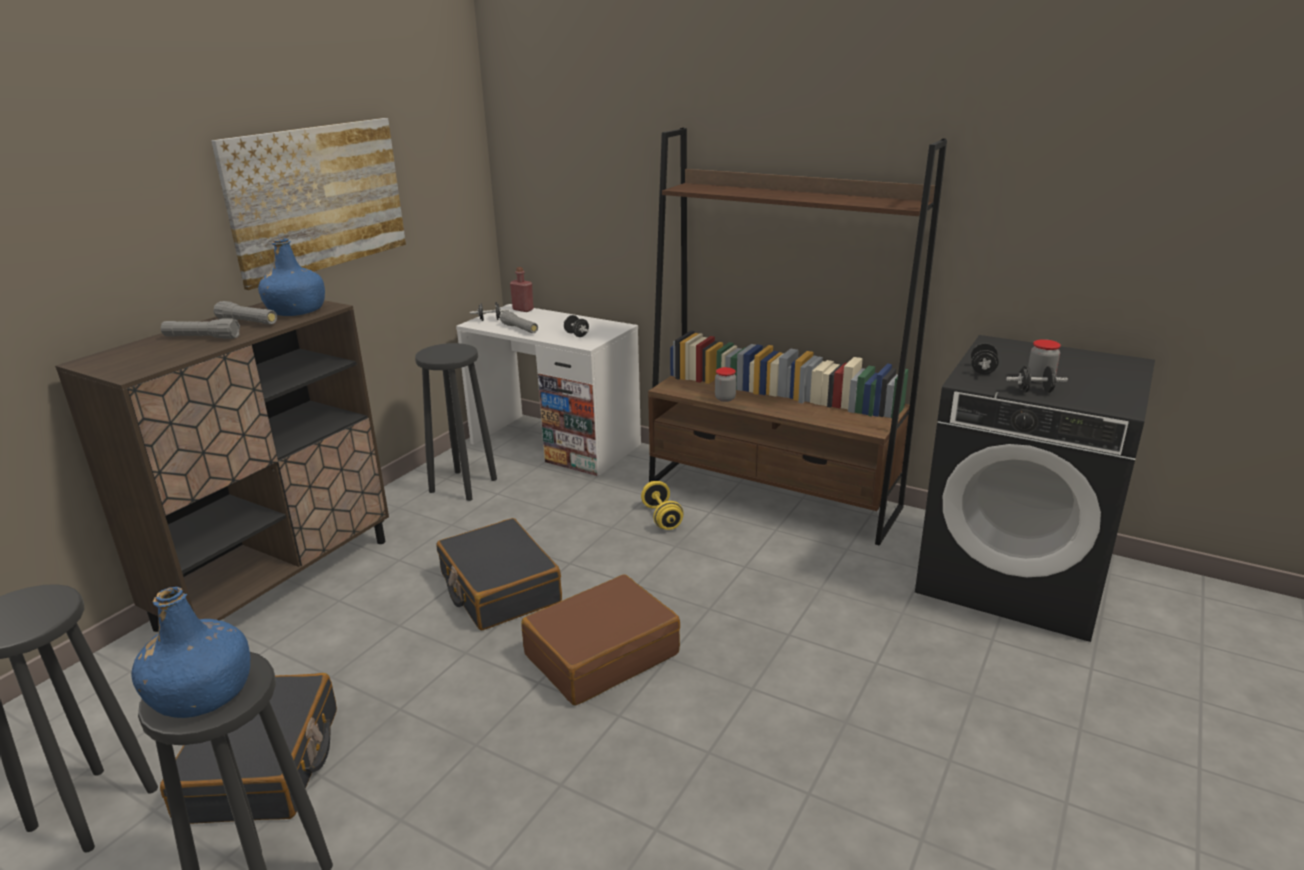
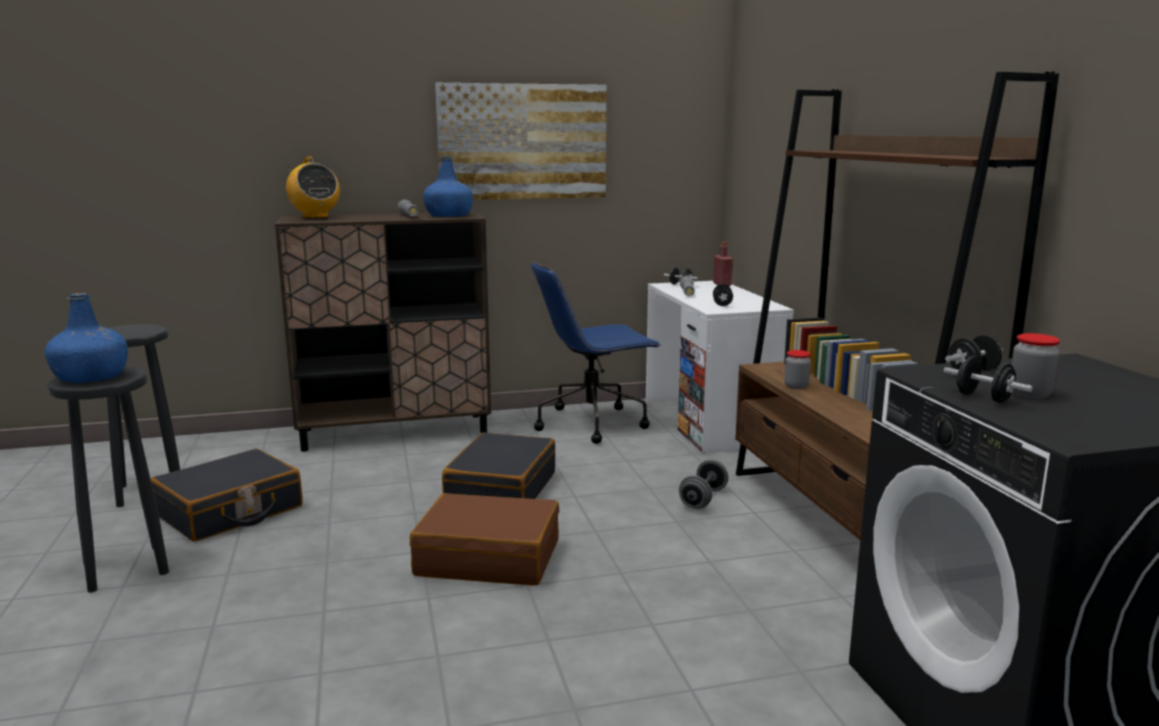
camera: 45 degrees right, 10 degrees down
(124, 356) = (315, 217): none -> radio
(202, 338) = (367, 217): grey flashlight -> none
(462, 485) = (592, 423): black stool -> blue office chair
(662, 517) = (703, 499): yellow dumbbell -> grey dumbbell

